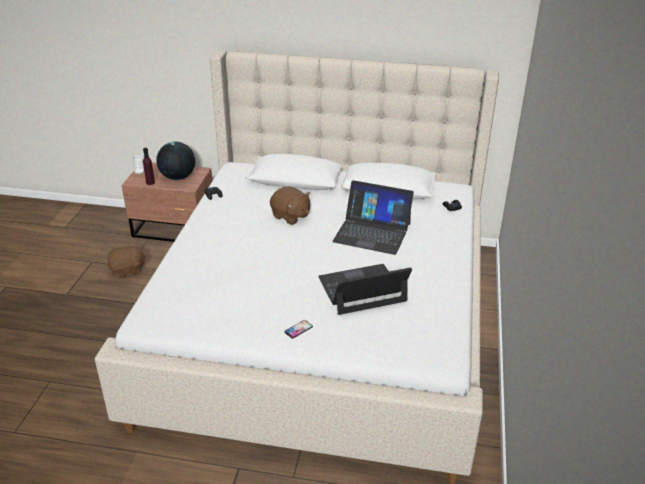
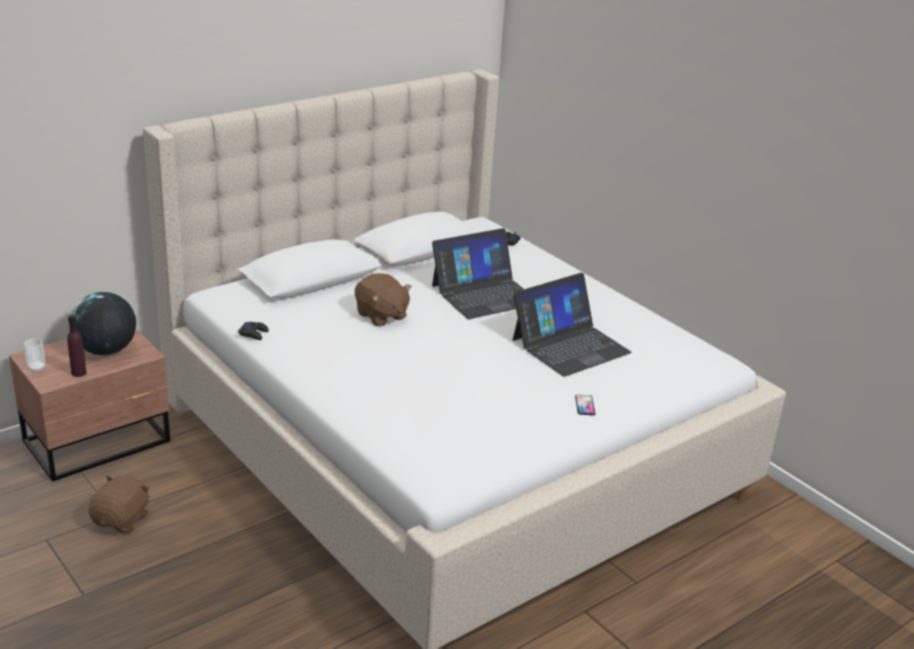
camera: 50 degrees left, 5 degrees down
(290, 216) = (381, 316): brown plush toy -> brown plush toy turned 60 degrees clockwise
(362, 289) = (570, 345): laptop -> laptop turned 150 degrees counterclockwise

